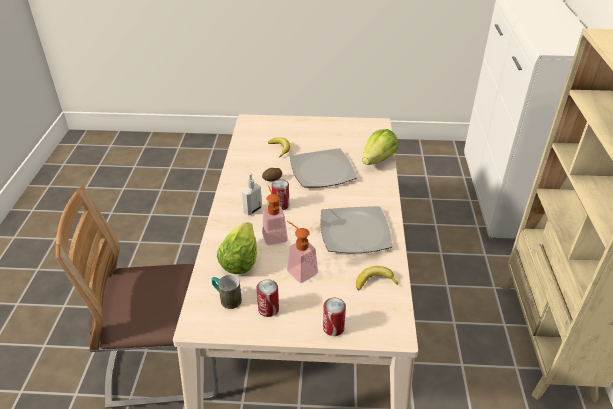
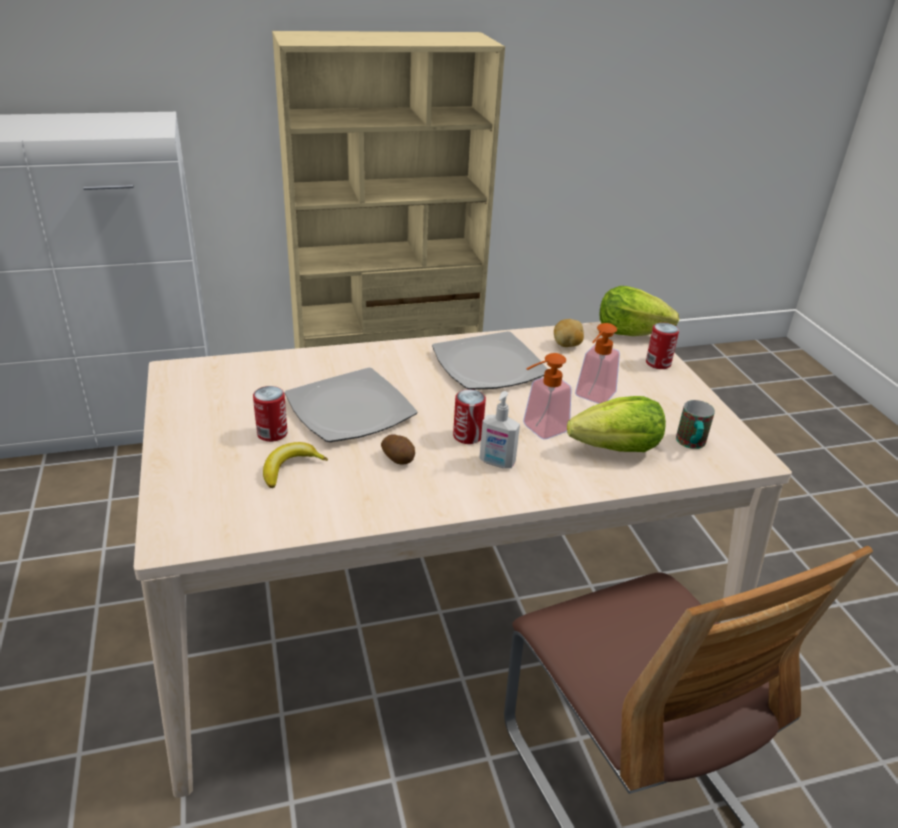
camera: 110 degrees left, 5 degrees down
(268, 309) = (675, 409): can -> can (272, 433)
(374, 281) = (567, 345): banana -> potato
(378, 160) = (299, 361): lettuce -> lettuce (629, 332)

